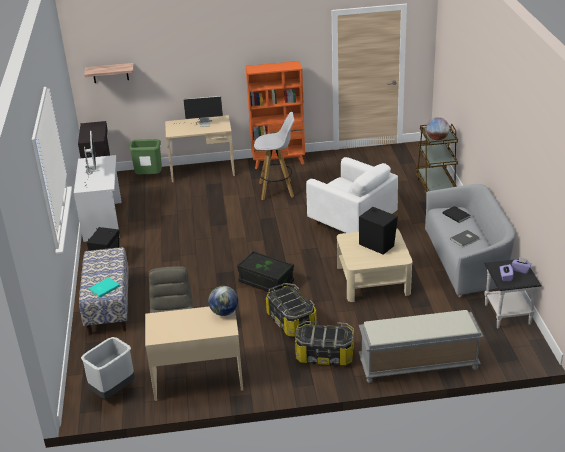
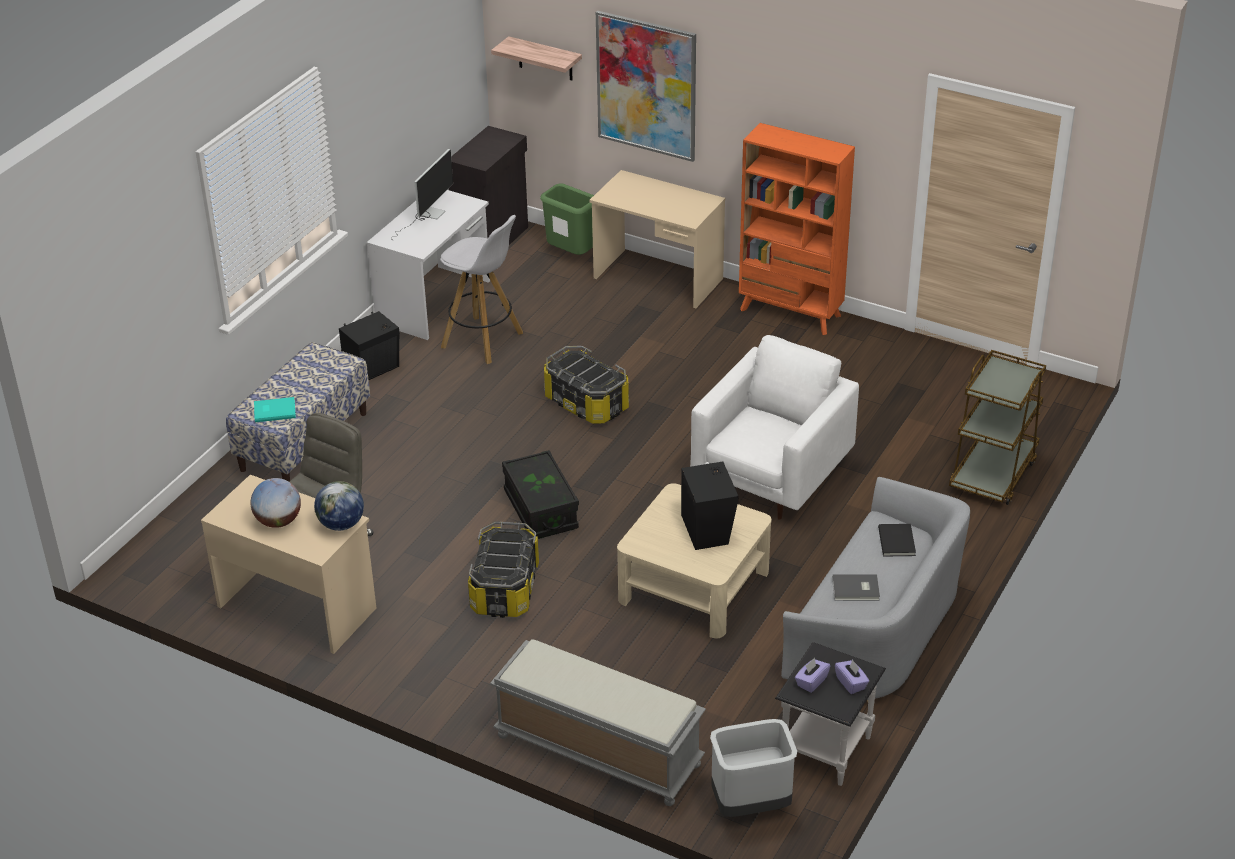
camera: 35 degrees right, 5 degrees up
(113, 390) = (187, 565): grey trash can -> grey trash can (750, 806)
(174, 68) = (646, 86): none -> picture
(201, 124) = (665, 197): monitor -> none
(277, 190) = (730, 363): white stool -> white stool (483, 340)
(325, 355) = (490, 664): storage box -> storage box (586, 403)
(351, 224) = (772, 477): white armchair -> white armchair turned 135 degrees counterclockwise
(437, 139) = (992, 388): globe -> globe (278, 521)

